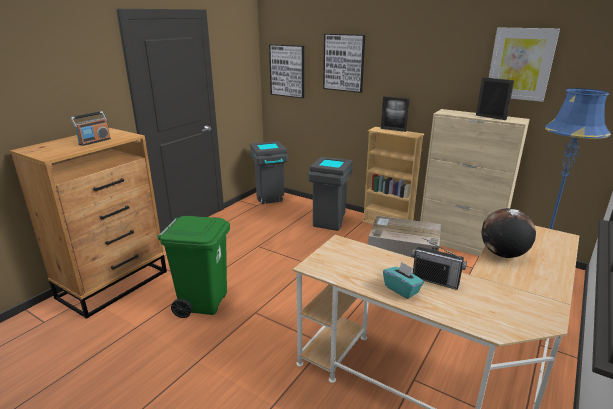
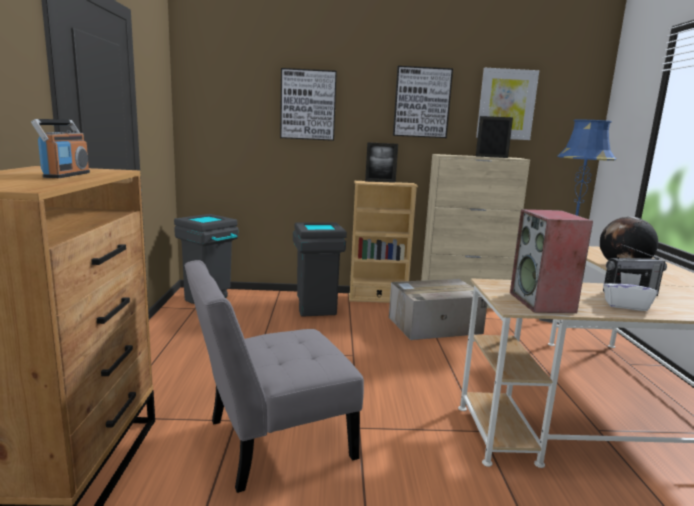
camera: 35 degrees left, 10 degrees down
(203, 302) = (271, 441): green trash can -> grey chair
(287, 71) = (221, 116): picture -> picture (422, 102)
(340, 268) = (543, 302): none -> speaker
(402, 289) = (625, 306): turquoise tissue box -> white tissue box

